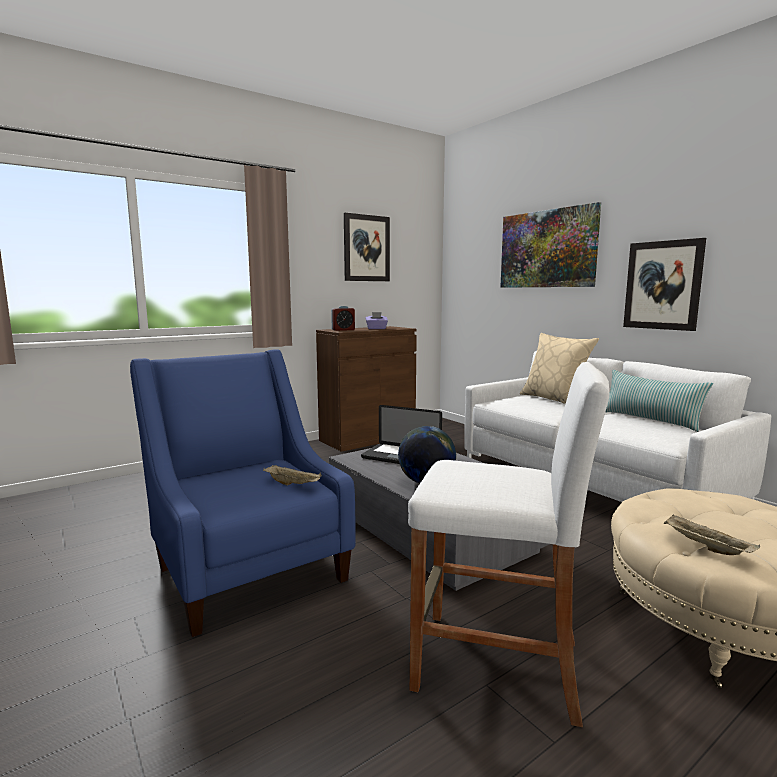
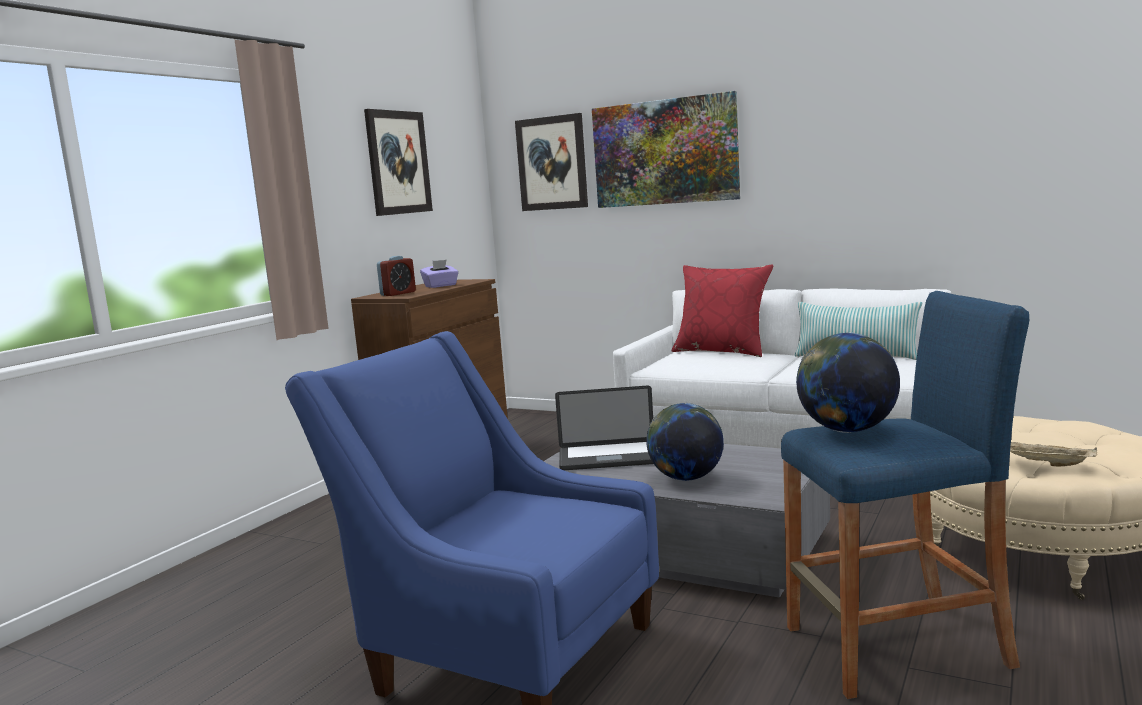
camera: 25 degrees left, 0 degrees up
(293, 484) = (578, 511): beige tray -> none
(467, 469) = (847, 430): none -> globe
(496, 664) = (897, 647): white stool -> blue stool
(554, 399) = (722, 351): beige pillow -> red pillow
(662, 285) = (829, 192): picture -> picture (552, 163)

